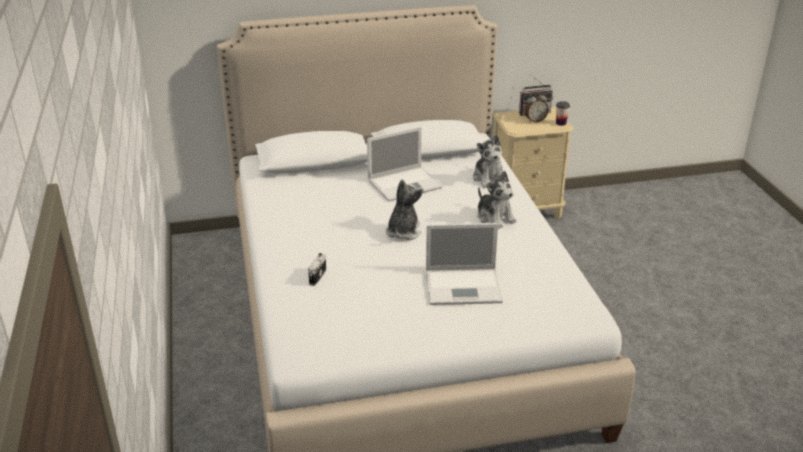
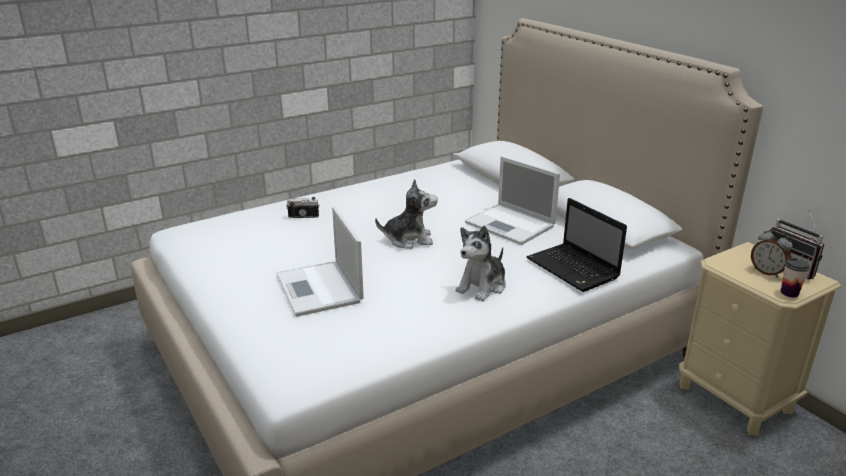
camera: 70 degrees right, 5 degrees down
(489, 179) = (574, 269): plush toy -> laptop

